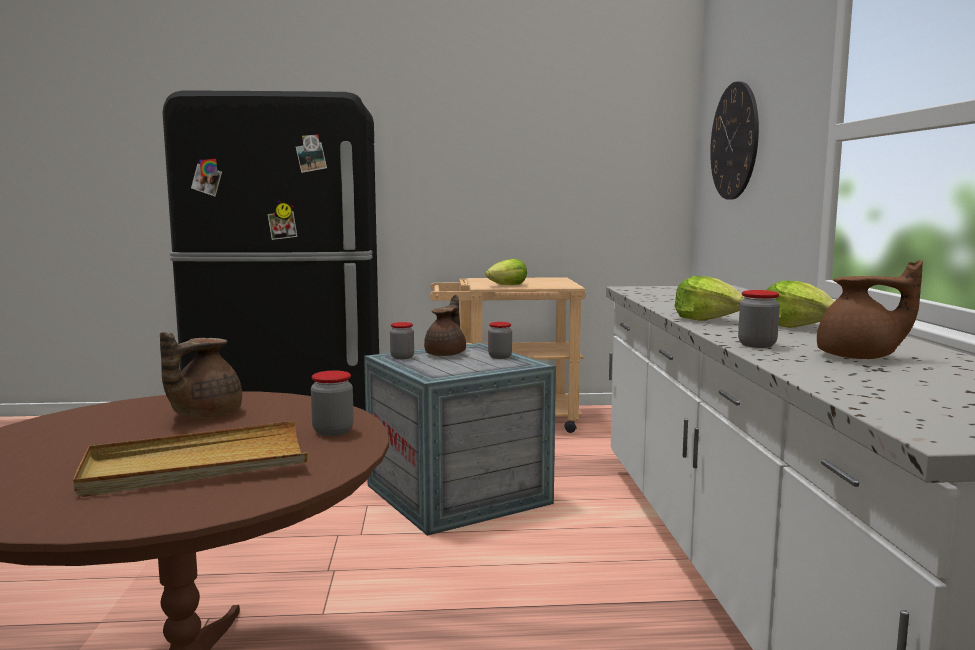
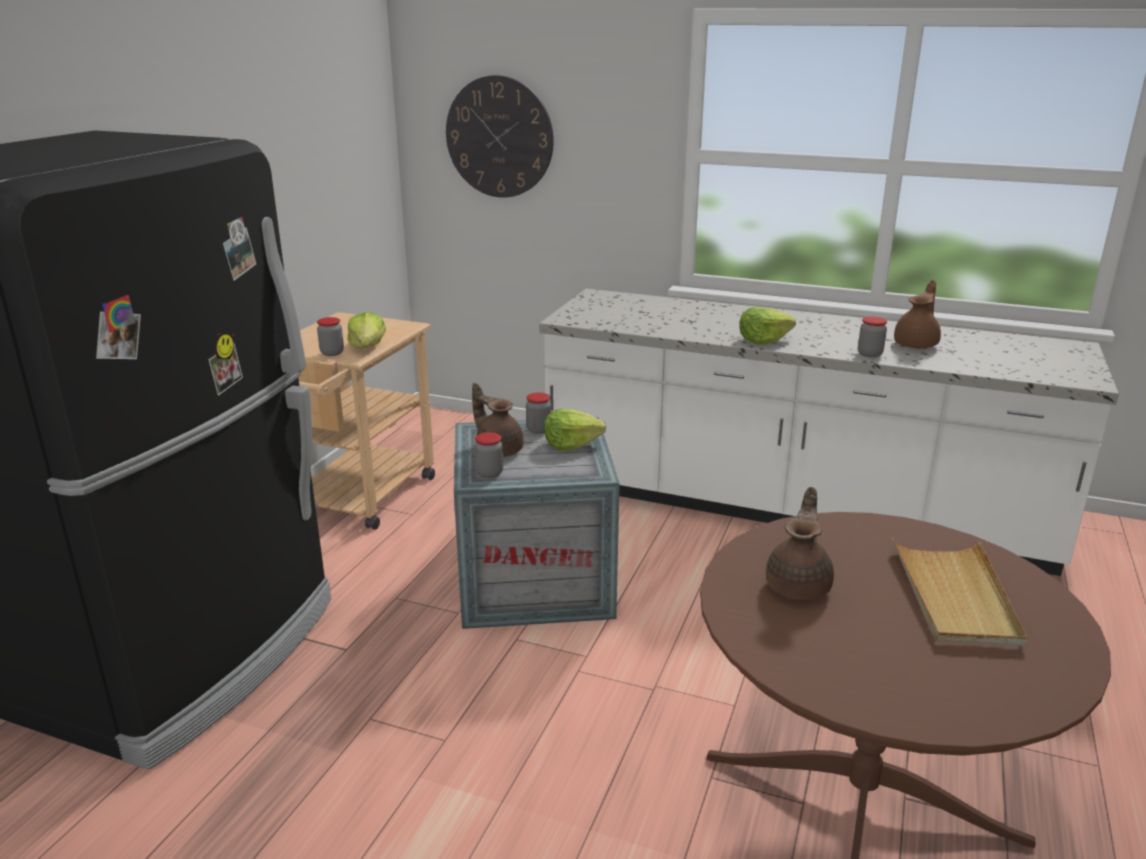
camera: 65 degrees left, 15 degrees up
(203, 415) = (799, 585): brown teapot -> brown teapot turned 120 degrees counterclockwise
(333, 431) = (875, 533): jar -> jar (332, 353)
(796, 327) = (808, 328): lettuce -> lettuce (571, 444)

